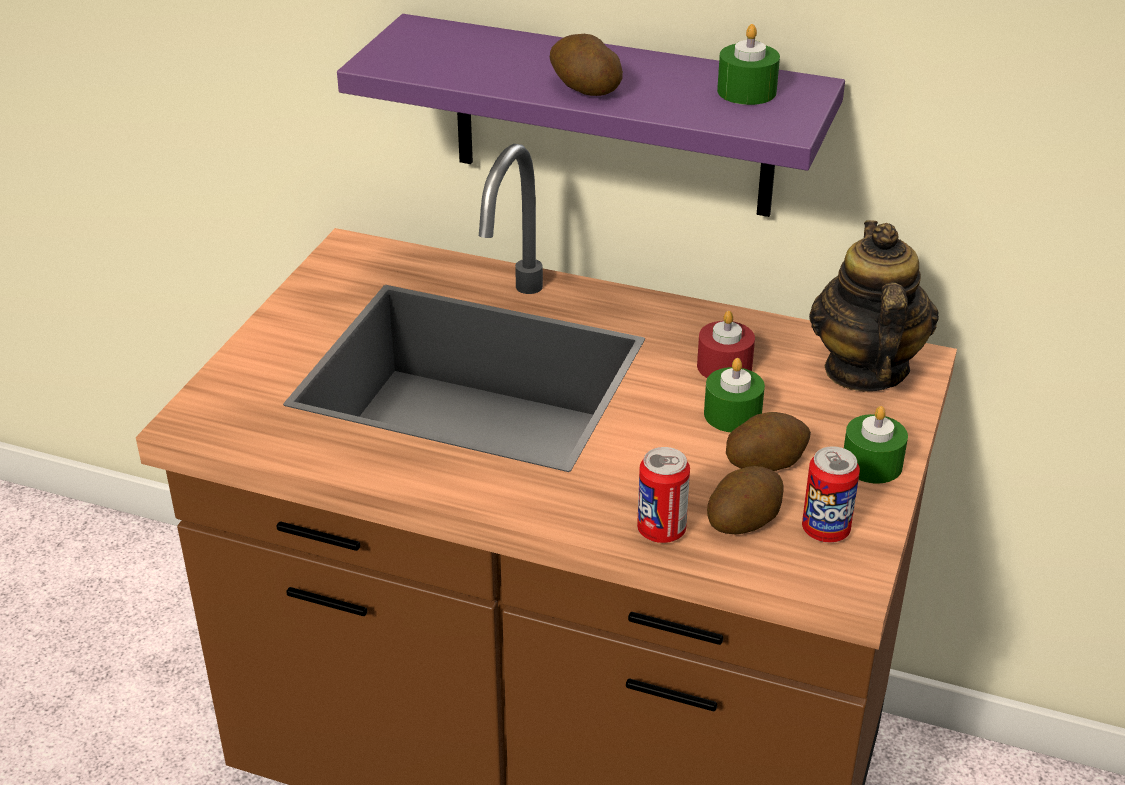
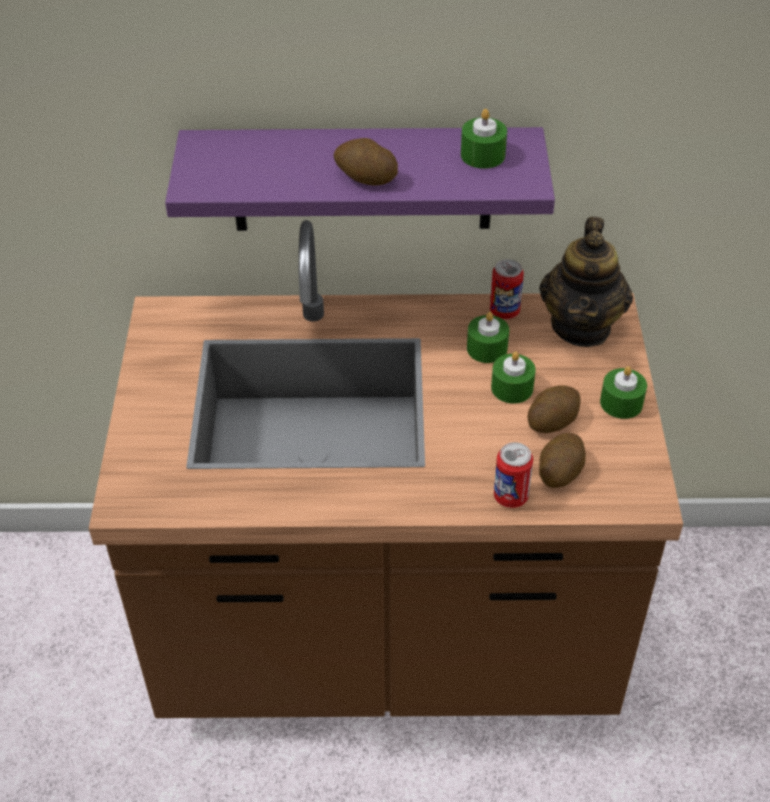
camera: 20 degrees left, 10 degrees up
(724, 366) = (487, 348): red candle -> green candle
(825, 530) = (616, 464): can -> can (504, 311)
(864, 369) = (581, 326): teapot -> teapot turned 150 degrees counterclockwise

